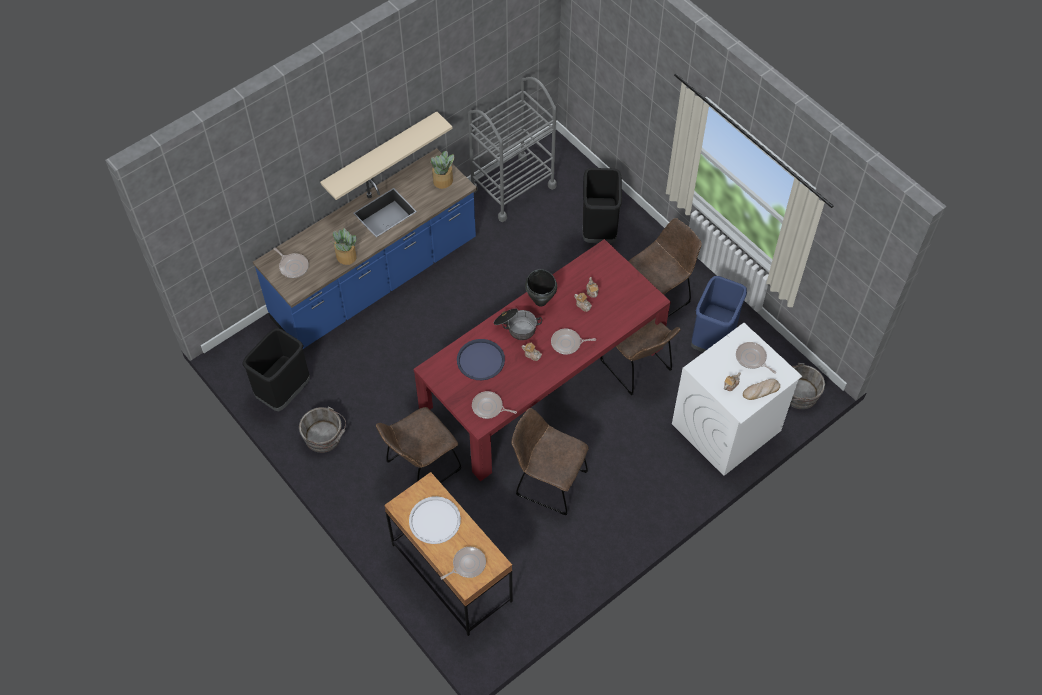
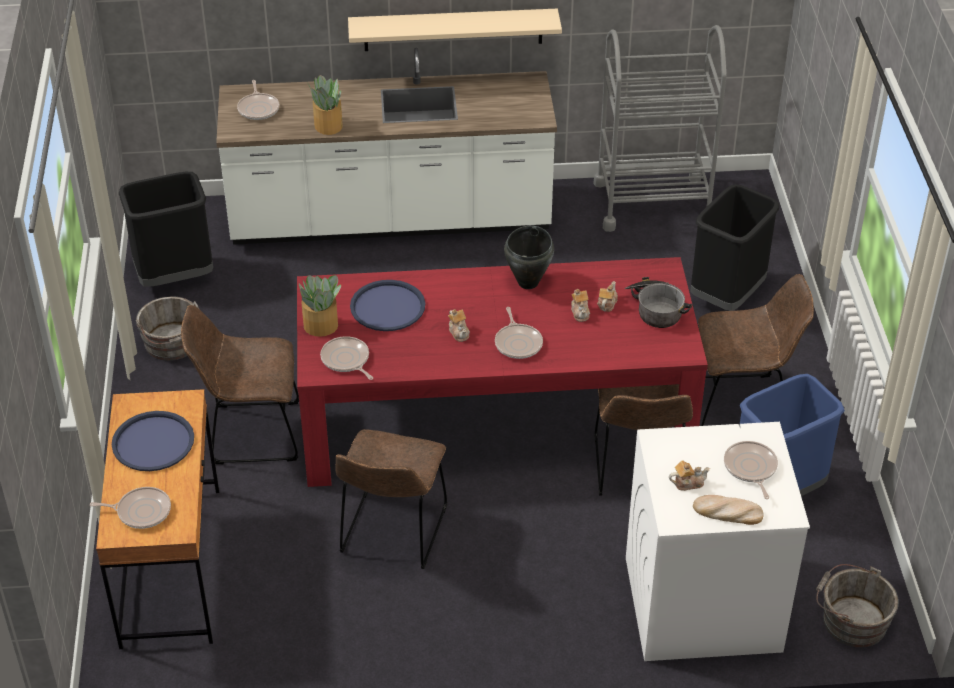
camera: 35 degrees right, 15 degrees down
(375, 281) = (390, 220): blue counter -> white counter
(434, 520) = (153, 442): white tray -> blue tray
(443, 181) = (521, 104): potted plant -> potted plant (321, 326)
(516, 327) = (468, 294): cooking pot -> cooking pot (654, 309)
(548, 482) = (392, 534): brown chair -> brown chair turned 135 degrees counterclockwise
(567, 343) = (518, 343): frying pan -> frying pan turned 135 degrees counterclockwise

